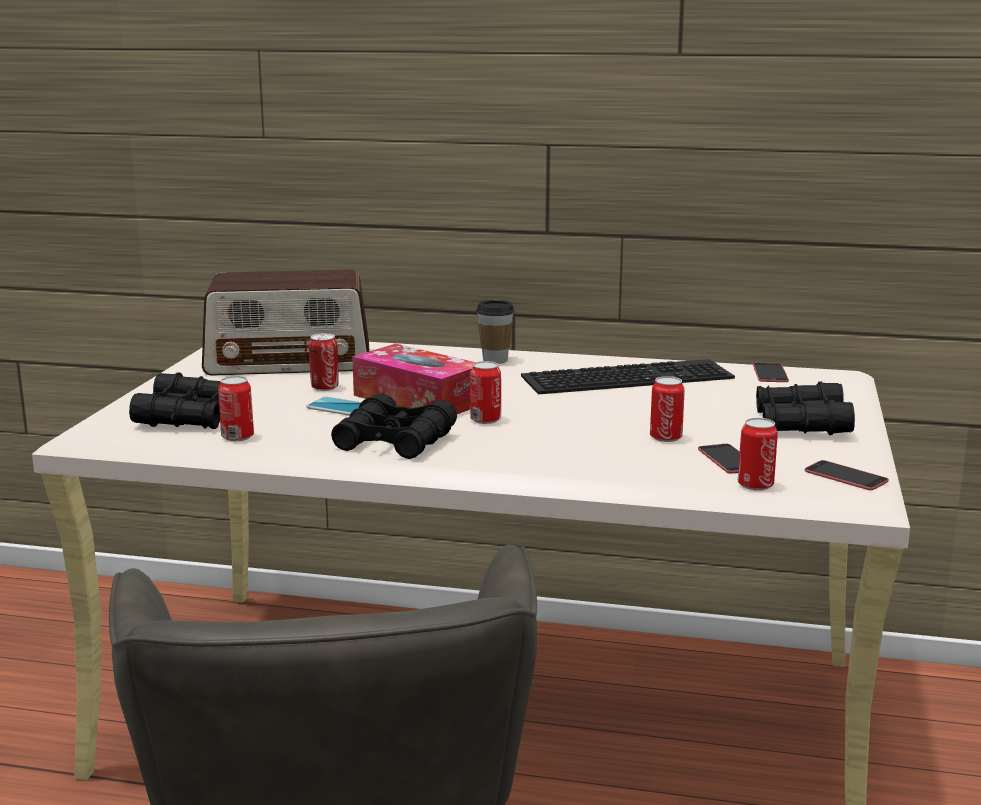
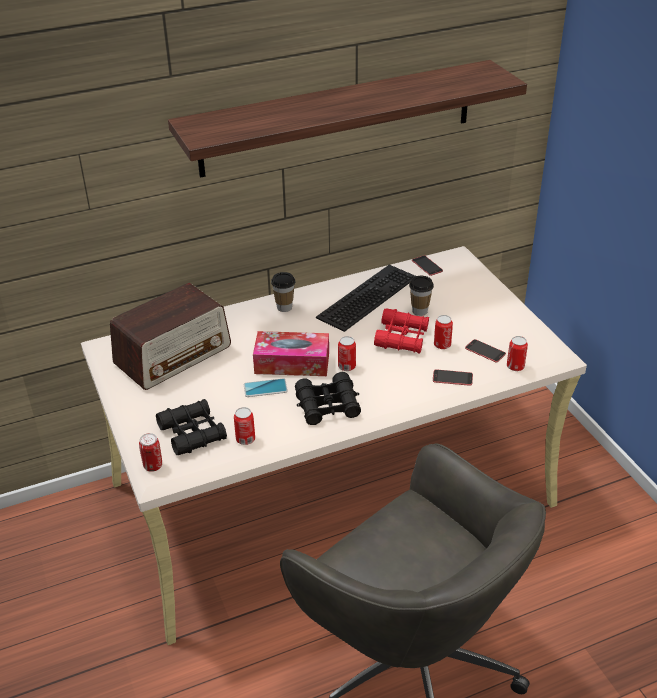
camera: 35 degrees left, 20 degrees up
(324, 388) = (229, 373): can -> can (153, 466)
(613, 417) = (402, 338): none -> red binoculars
(642, 74) = (338, 118): none -> shelf
(685, 404) = (420, 311): none -> cup
(801, 423) = (484, 307): black binoculars -> none
(845, 476) = (541, 343): phone -> phone (452, 378)

